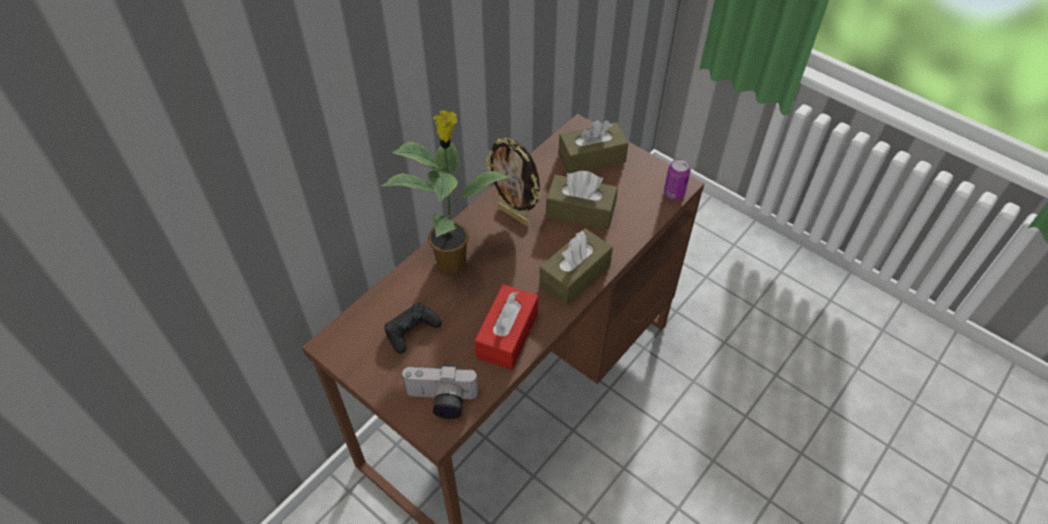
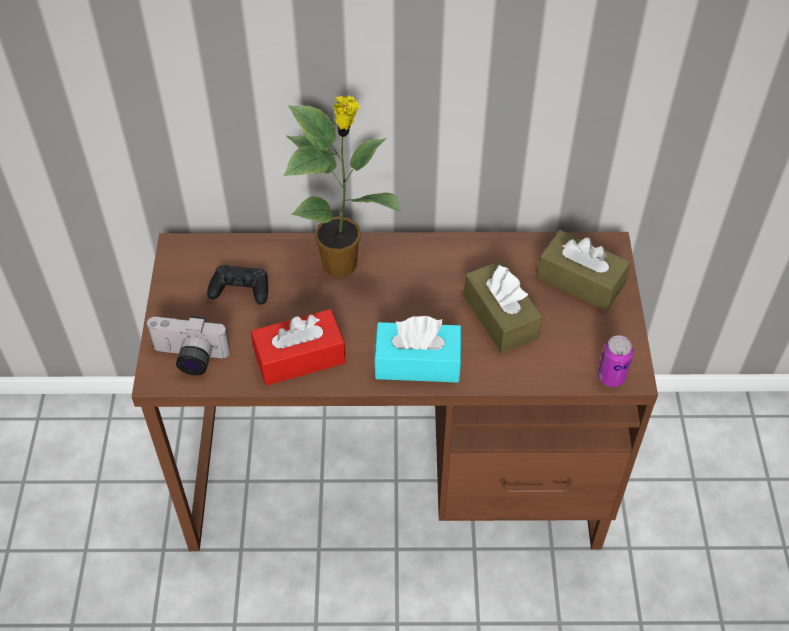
camera: 50 degrees right, 0 degrees up
(441, 401) = (189, 358): camera -> camera turned 45 degrees counterclockwise
(514, 216) = (440, 272): picture frame -> none
(575, 275) = (417, 363): brown tissue box -> turquoise tissue box

